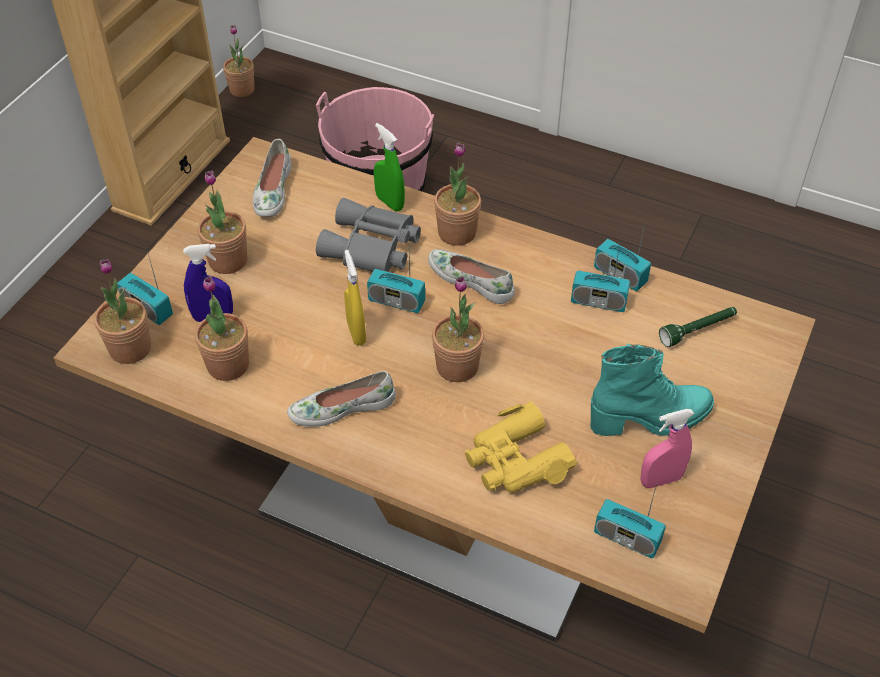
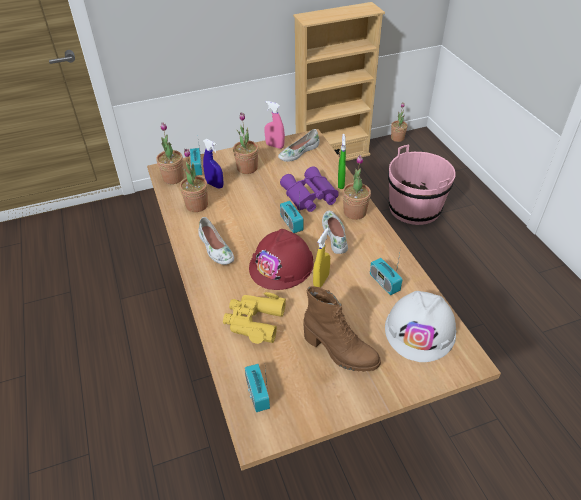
camera: 45 degrees right, 5 degrees down
(342, 407) = (215, 249): white shoe -> white shoe turned 150 degrees counterclockwise
(356, 332) = (259, 225): yellow spray bottle -> yellow spray bottle (321, 281)
(371, 248) = (309, 196): grey binoculars -> purple binoculars
(457, 366) = (281, 265): potted plant -> red hard hat
(620, 275) = (411, 278): radio -> none
(650, 419) = (339, 352): turquoise boot -> brown boot
(661, 480) = (308, 382): pink spray bottle -> pink spray bottle (274, 146)
(698, 330) = (420, 330): green flashlight -> white hard hat

